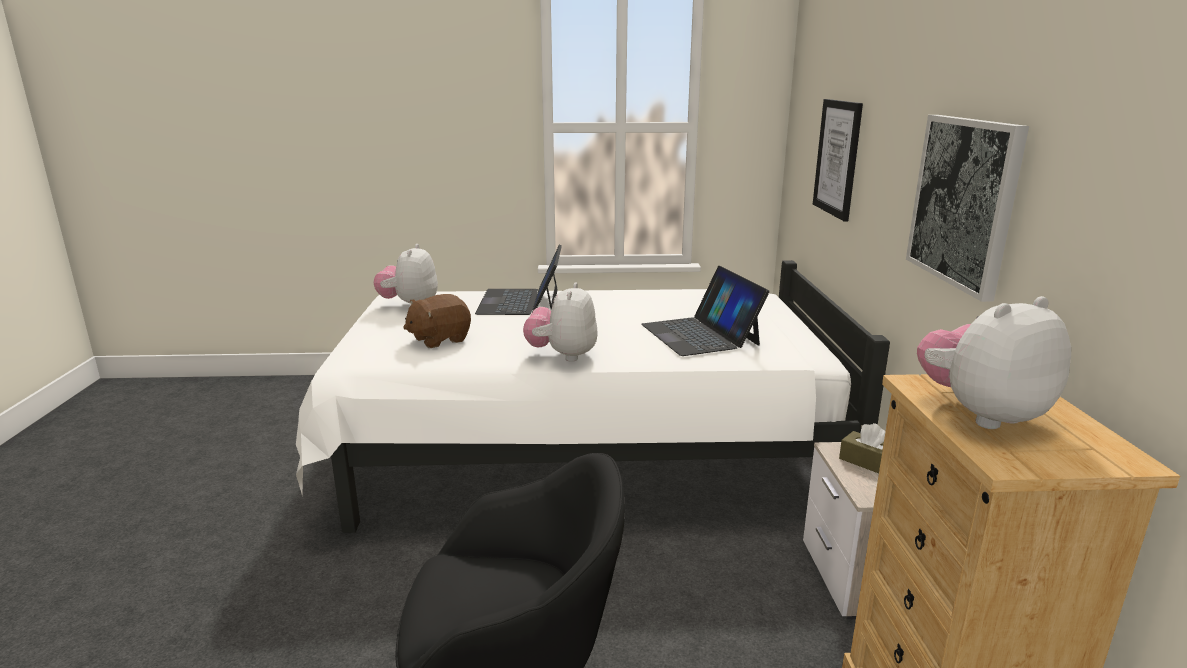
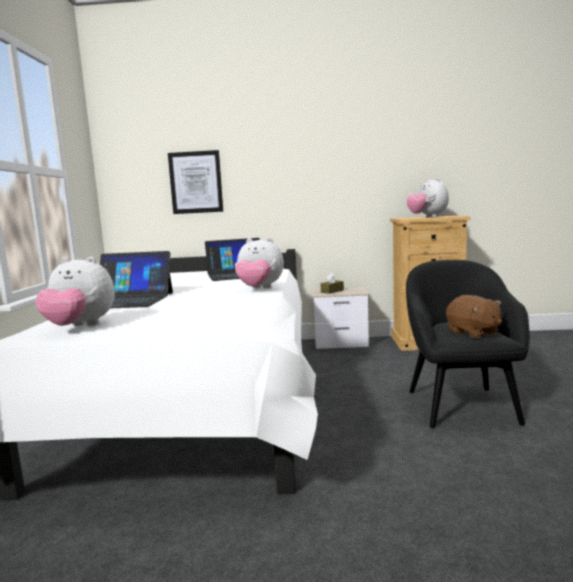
camera: 85 degrees left, 10 degrees down
(439, 339) = (206, 310): brown plush toy -> brown plush toy (473, 332)
(964, 202) = (328, 176): picture -> none

